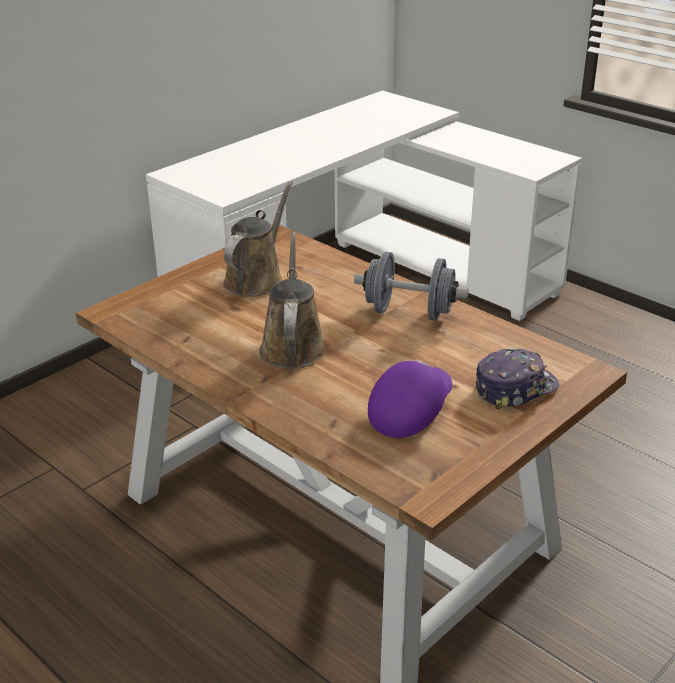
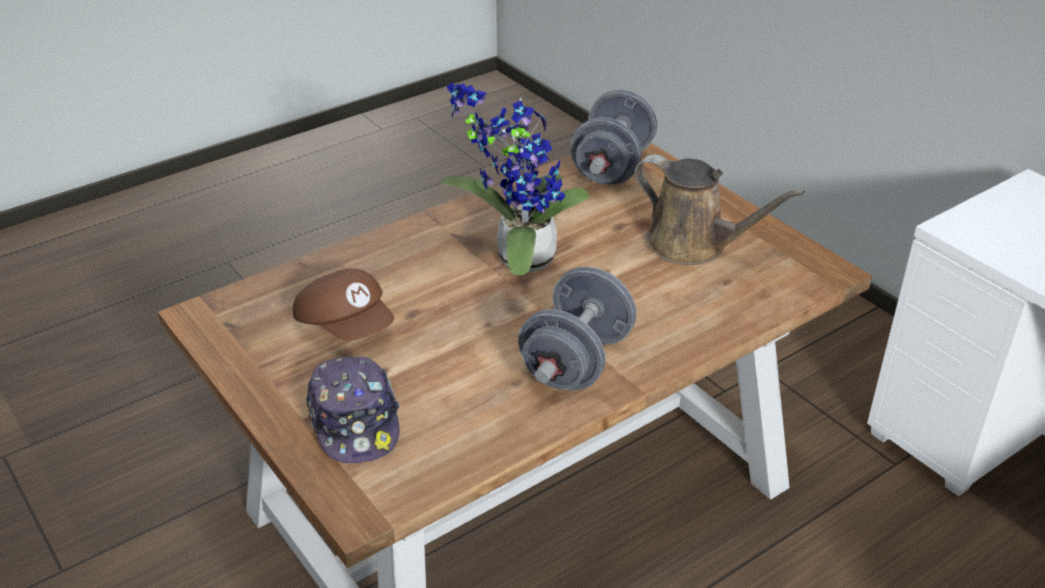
camera: 100 degrees right, 5 degrees up
(143, 317) = (612, 167): none -> grey dumbbell
(292, 346) = (518, 259): brown watering can -> potted plant
(409, 412) = (347, 325): purple cap -> brown cap

